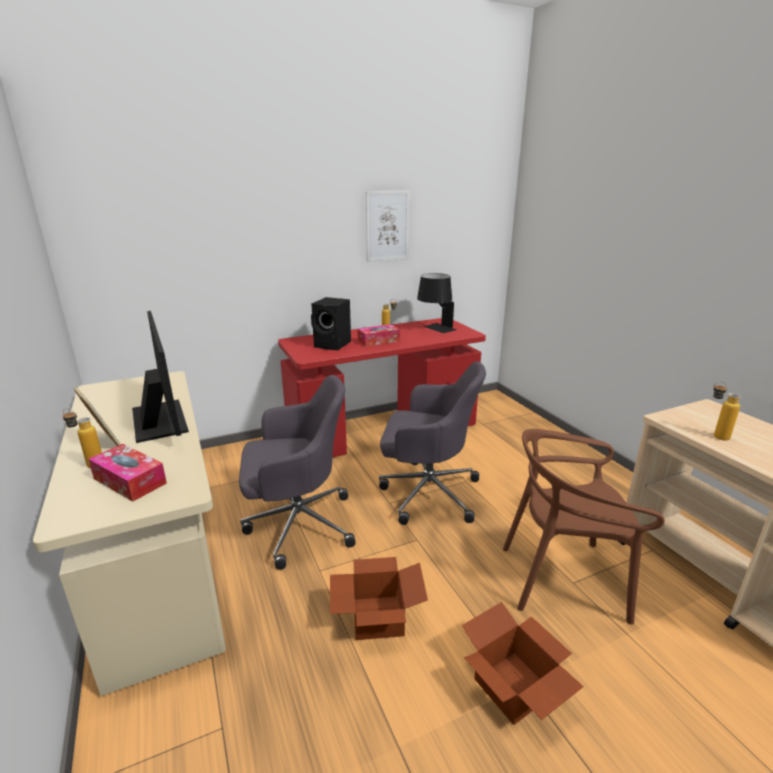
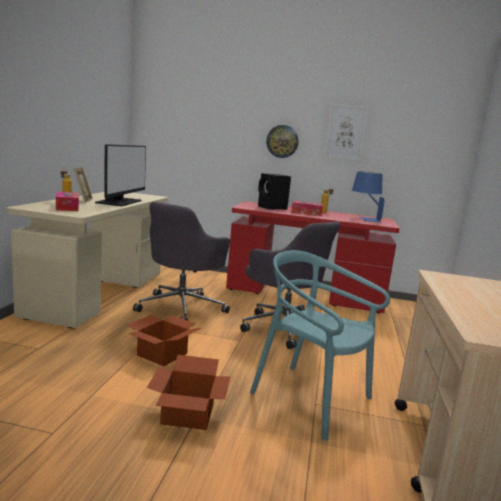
camera: 35 degrees right, 10 degrees down
(297, 524) = (182, 307): grey office chair -> grey office chair turned 90 degrees clockwise
(312, 249) = (282, 141): none -> wall clock
(435, 329) = (364, 219): black table lamp -> blue table lamp
(563, 579) = (310, 398): brown chair -> turquoise chair
(714, 435) = (458, 288): bottle -> none

